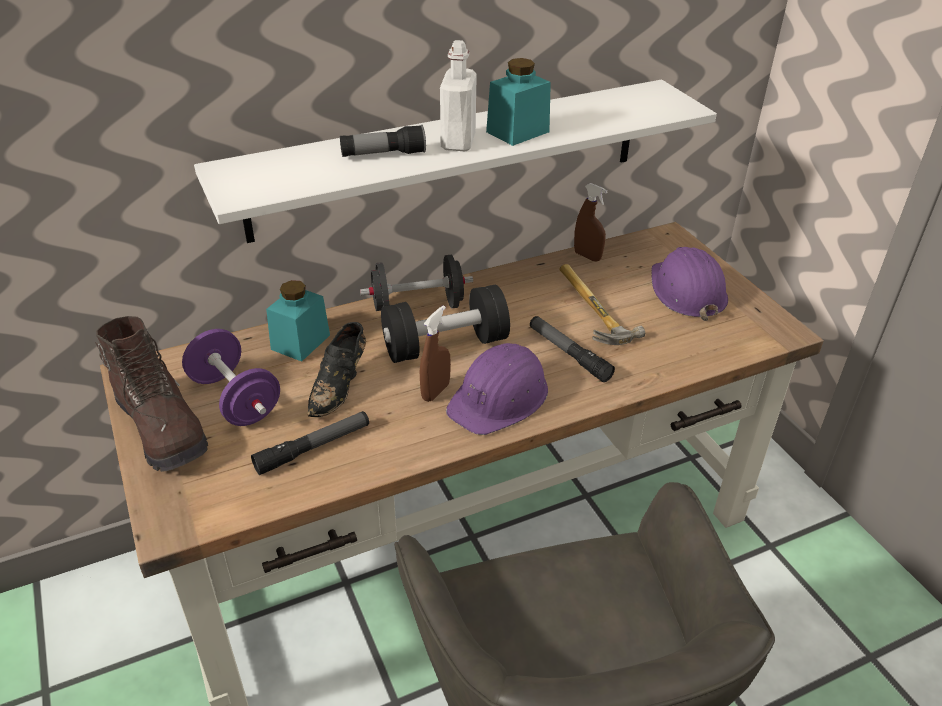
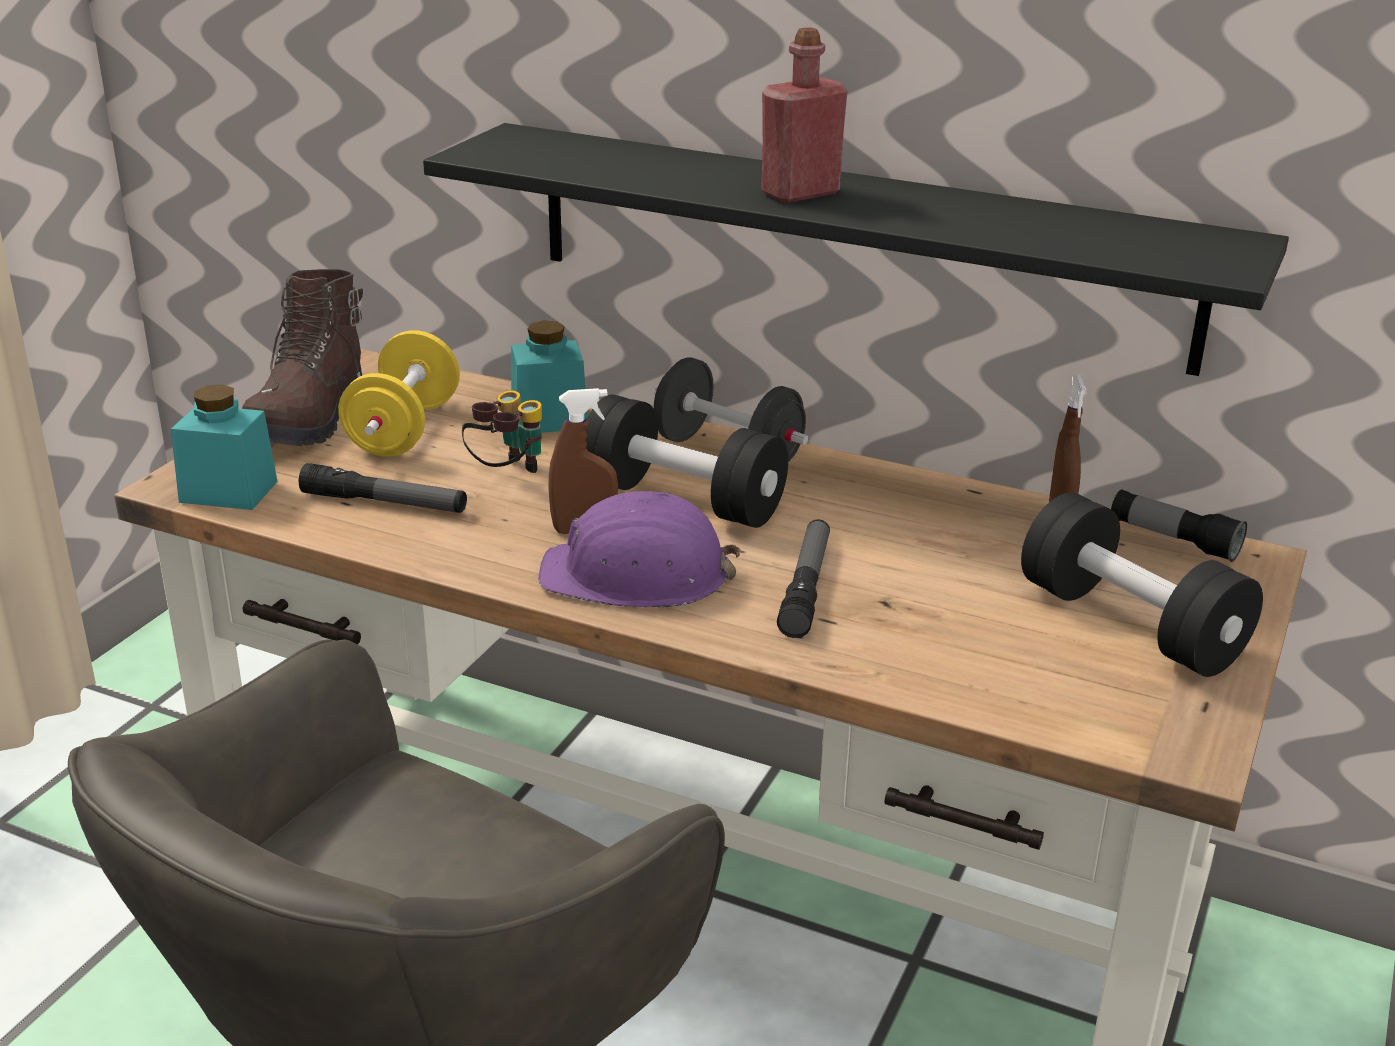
camera: 50 degrees right, 10 degrees down
(235, 399) = (404, 430): purple dumbbell -> yellow dumbbell
(340, 387) = (506, 473): black shoe -> binoculars
(383, 155) = (688, 174): flashlight -> flashlight (1173, 540)
(450, 158) = (854, 244): white shelf -> black shelf
(458, 142) = (800, 193): white bottle -> red bottle
(517, 132) = (898, 209): turquoise jar -> turquoise jar (228, 491)
(588, 311) = (928, 565): hammer -> none
(686, 291) = (1130, 625): purple hard hat -> black dumbbell

